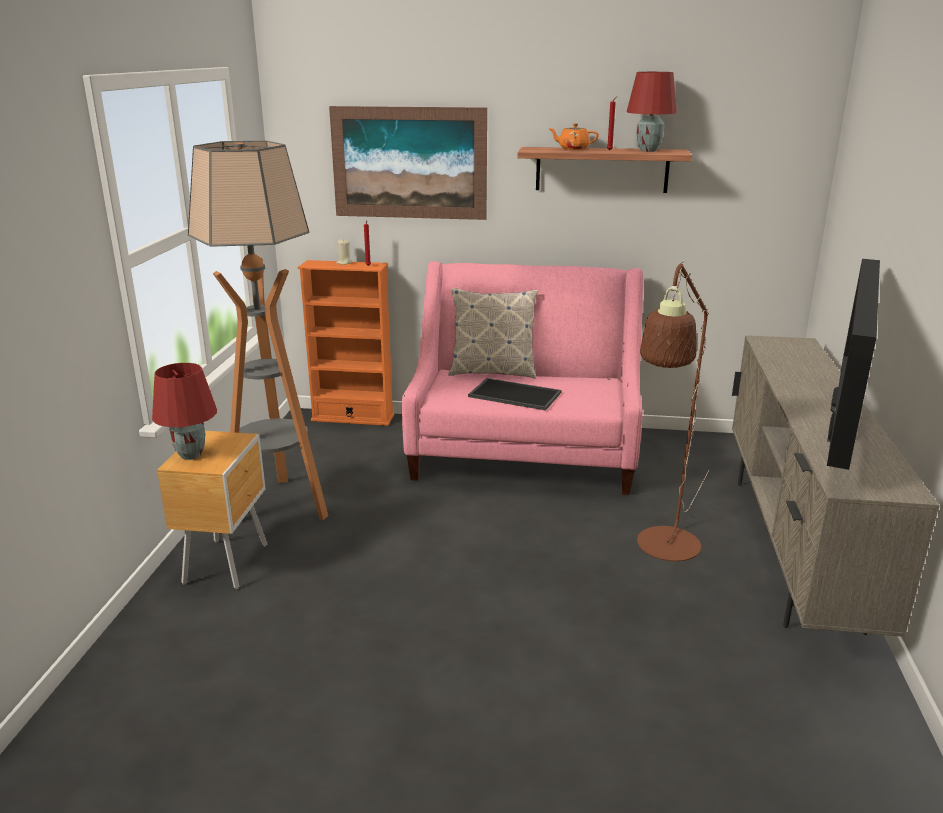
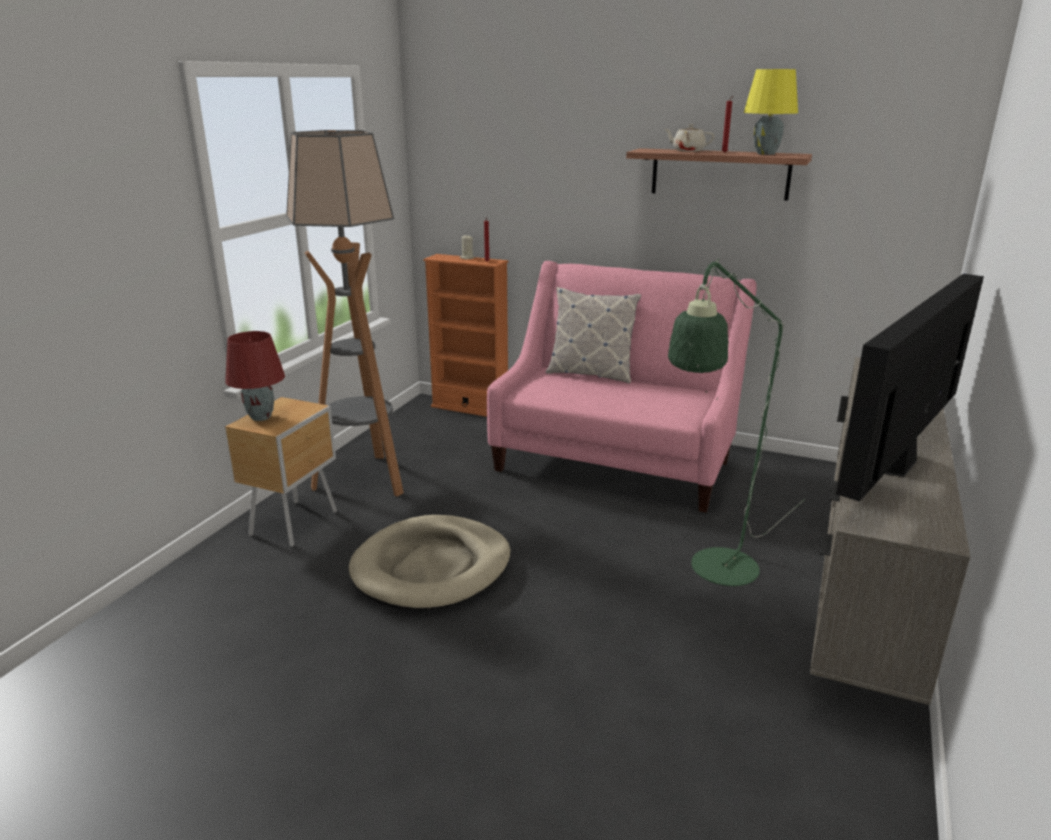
camera: 15 degrees right, 0 degrees up
(397, 588) = (432, 568): none -> beige dog bed
(409, 163) = (531, 163): picture -> none
(513, 395) = (598, 397): tray -> none
(573, 149) = (687, 150): orange teapot -> beige teapot
(647, 150) = (765, 153): red table lamp -> yellow table lamp
(664, 552) = (716, 574): brown floor lamp -> green floor lamp

